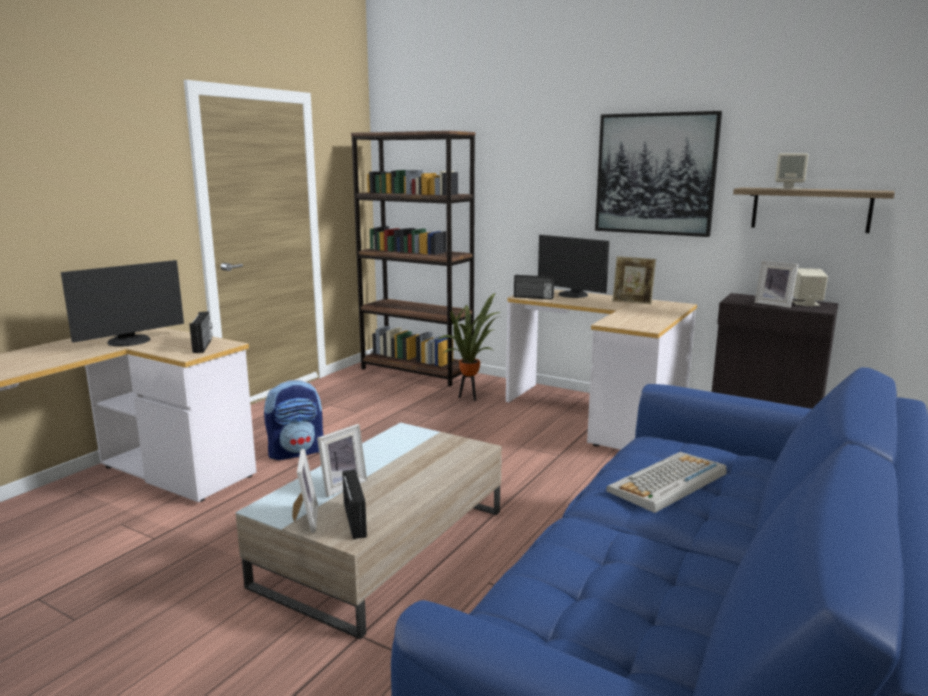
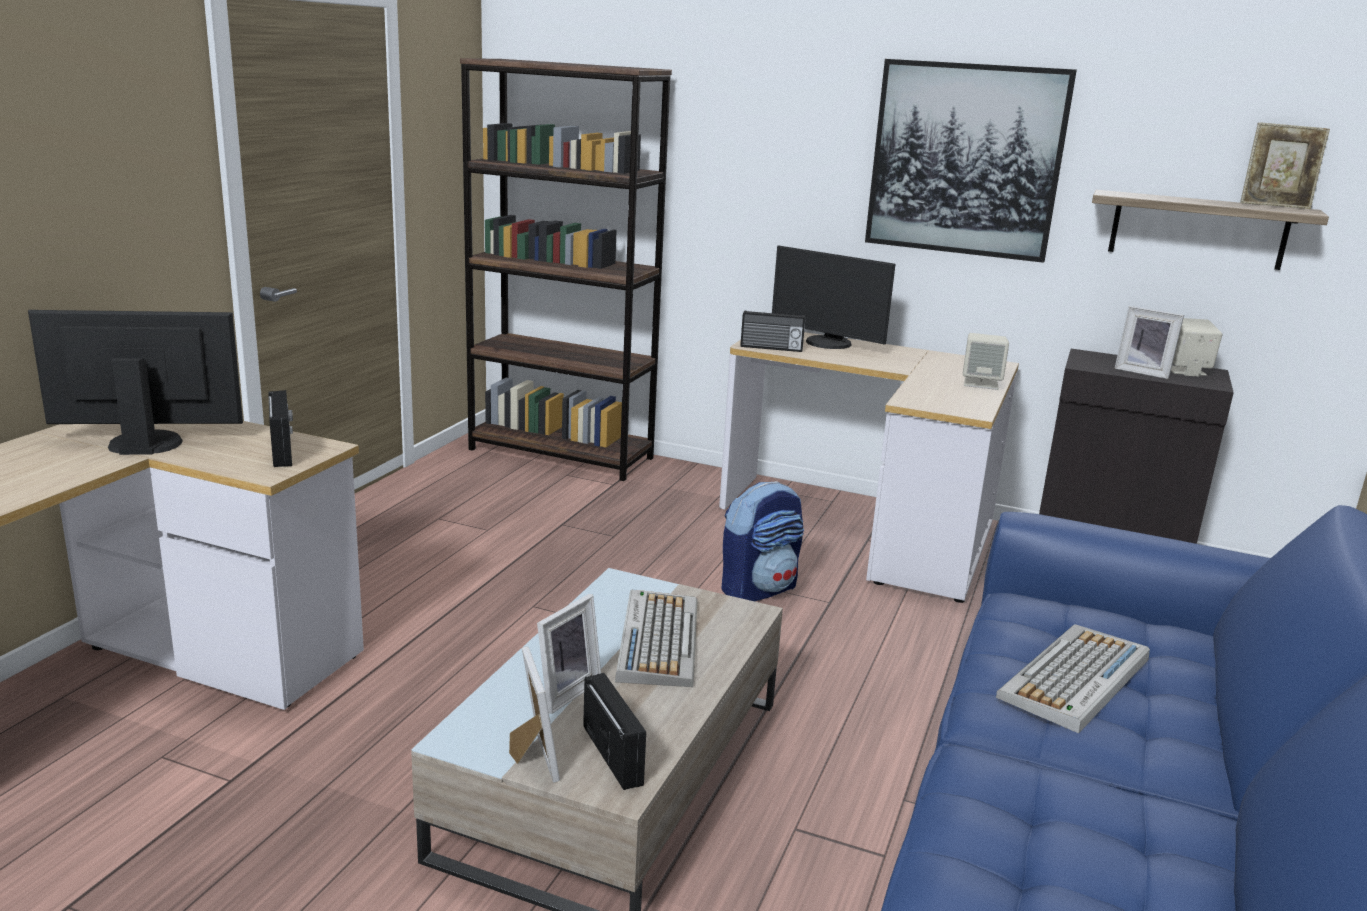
camera: 10 degrees left, 5 degrees up
(130, 341) = (146, 442): monitor -> monitor turned 135 degrees counterclockwise
(296, 452) = (415, 609): backpack -> backpack (759, 589)
(412, 460) = (657, 639): none -> keyboard
(470, 397) = (662, 501): potted plant -> none
(632, 302) = (924, 359): picture frame -> picture frame (1275, 206)
(788, 188) = (1172, 198): beige speaker -> beige speaker (981, 383)

